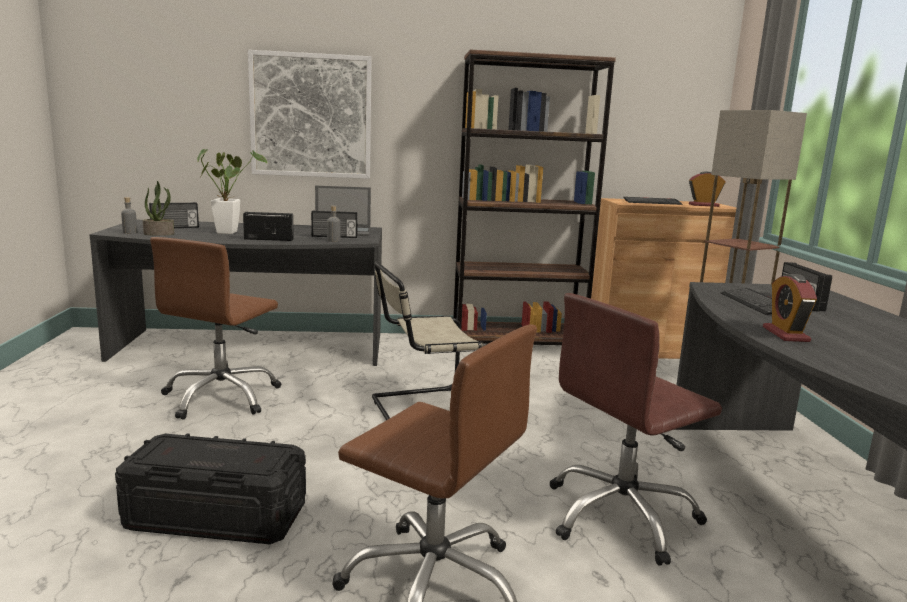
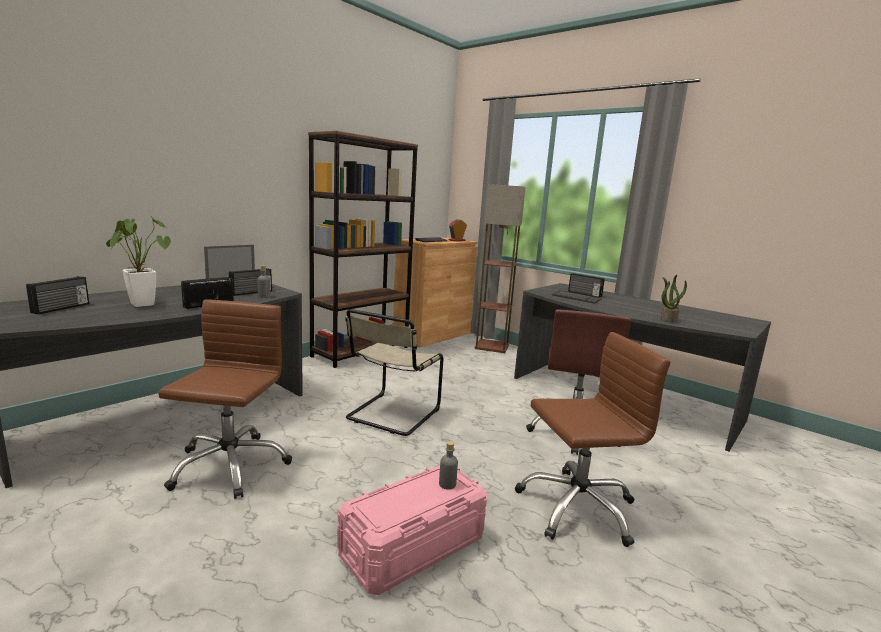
camera: 45 degrees left, 0 degrees up
(130, 232) = (29, 323): grey bottle -> grey bottle (447, 484)
(159, 234) = (73, 318): potted plant -> potted plant (668, 319)
(216, 516) = (412, 546): black storage box -> pink storage box
(222, 397) = (229, 466): brown office chair -> brown office chair turned 150 degrees counterclockwise
(311, 116) = (180, 178): picture -> none
(785, 334) = (627, 312): alarm clock -> none

